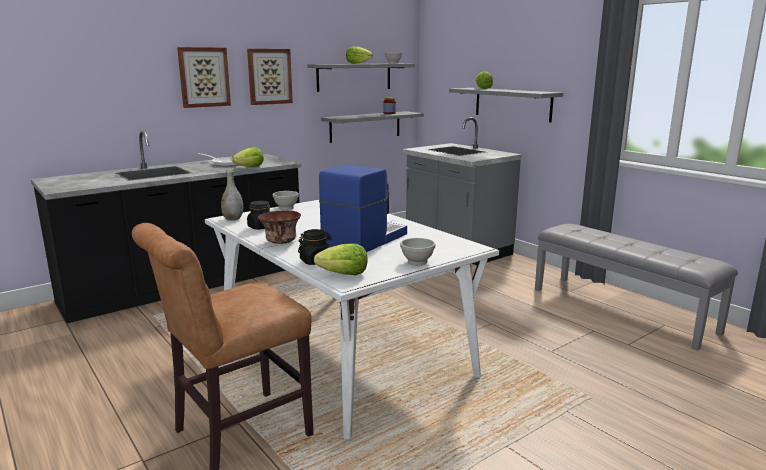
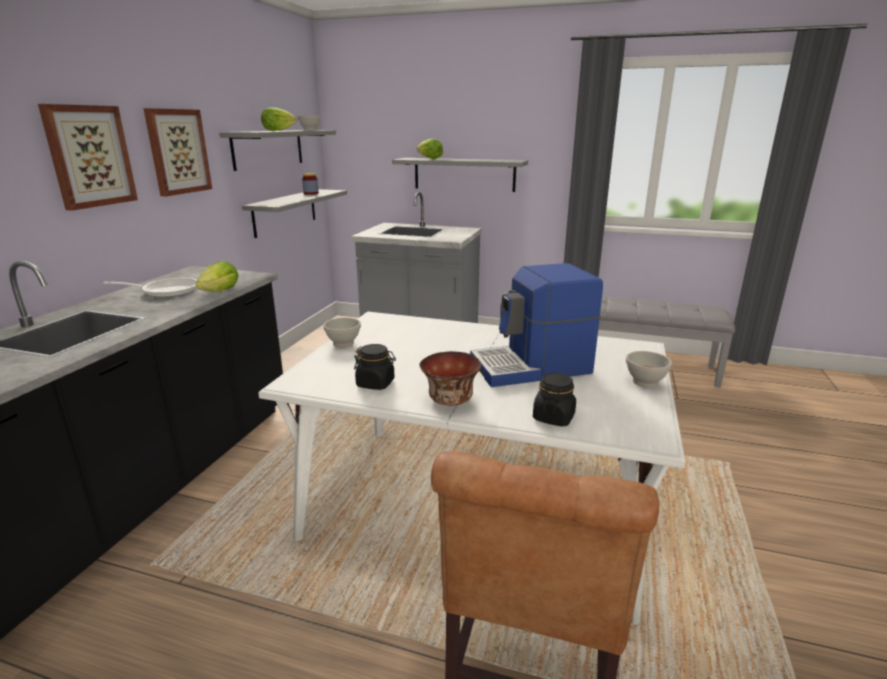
camera: 35 degrees left, 5 degrees up
(233, 219) = (307, 380): grey vase -> none
(344, 274) = (624, 426): lettuce -> none
(363, 240) = (532, 367): coffee machine -> coffee machine turned 105 degrees counterclockwise

